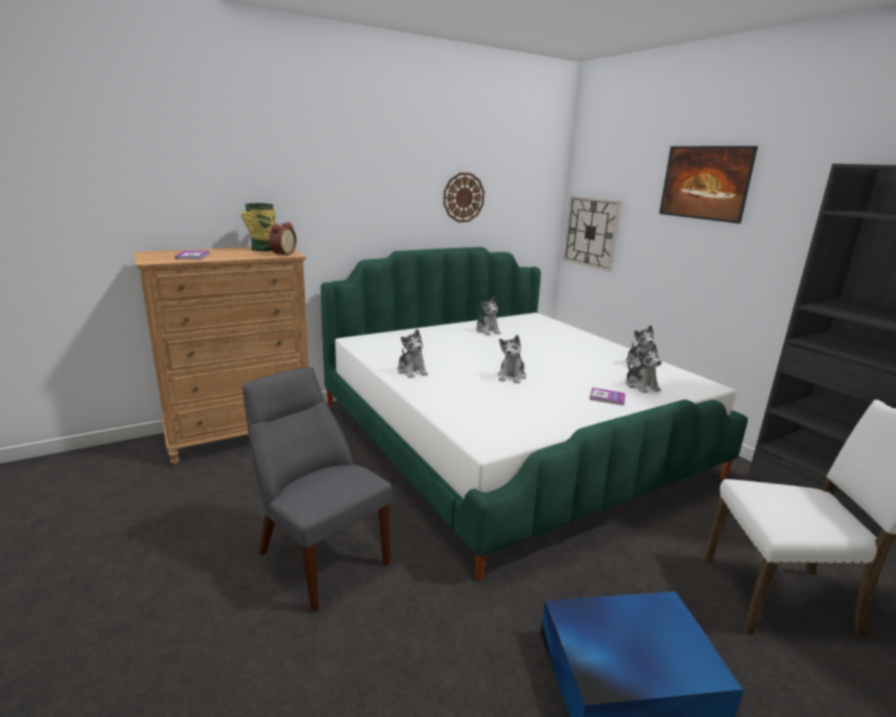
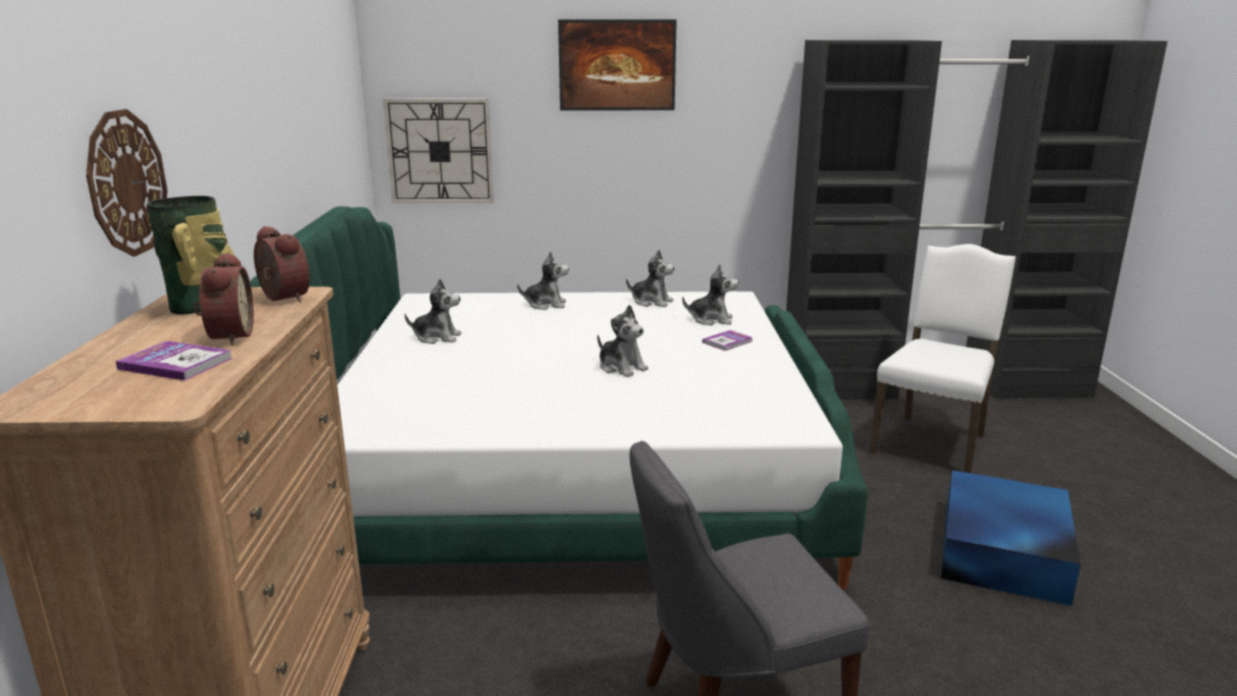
camera: 60 degrees left, 0 degrees up
(227, 256) = (227, 336): none -> alarm clock
(412, 371) = (533, 420): plush toy -> plush toy (546, 305)
(463, 197) = (304, 124): wall clock -> wall clock (126, 183)

